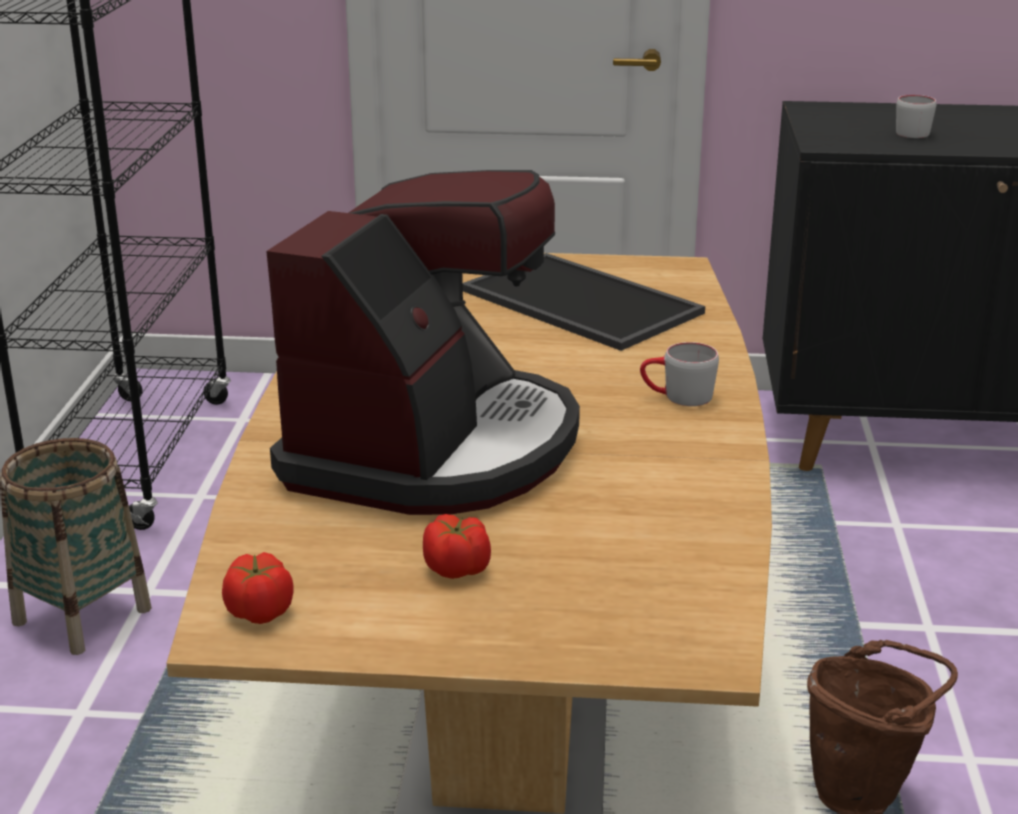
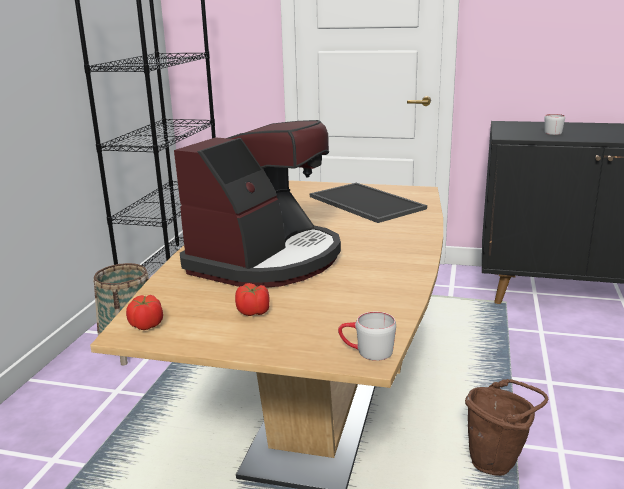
camera: 10 degrees right, 5 degrees down
(677, 397) = (398, 243): grey mug -> grey mug (366, 351)

